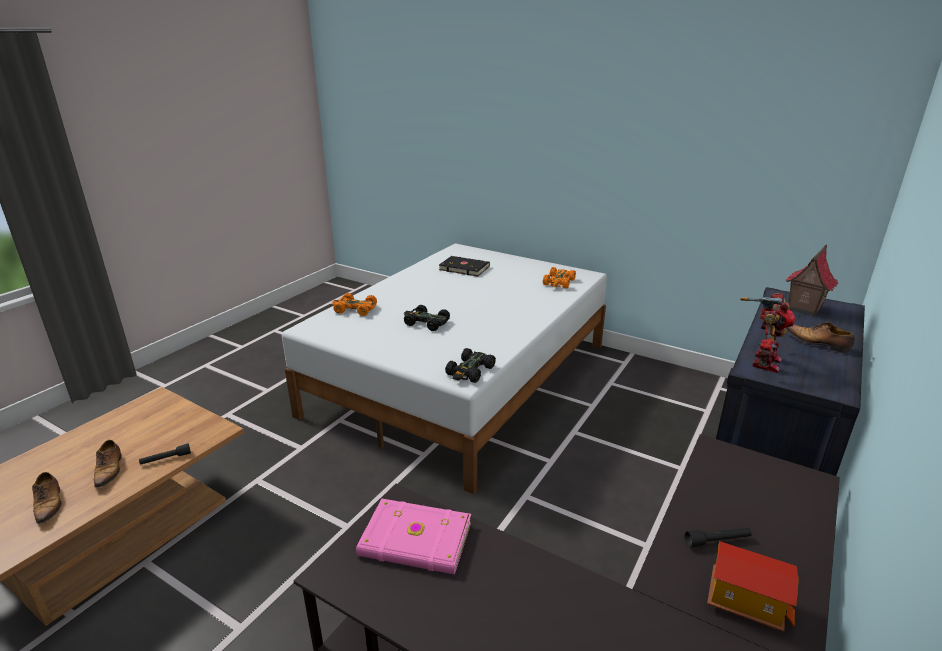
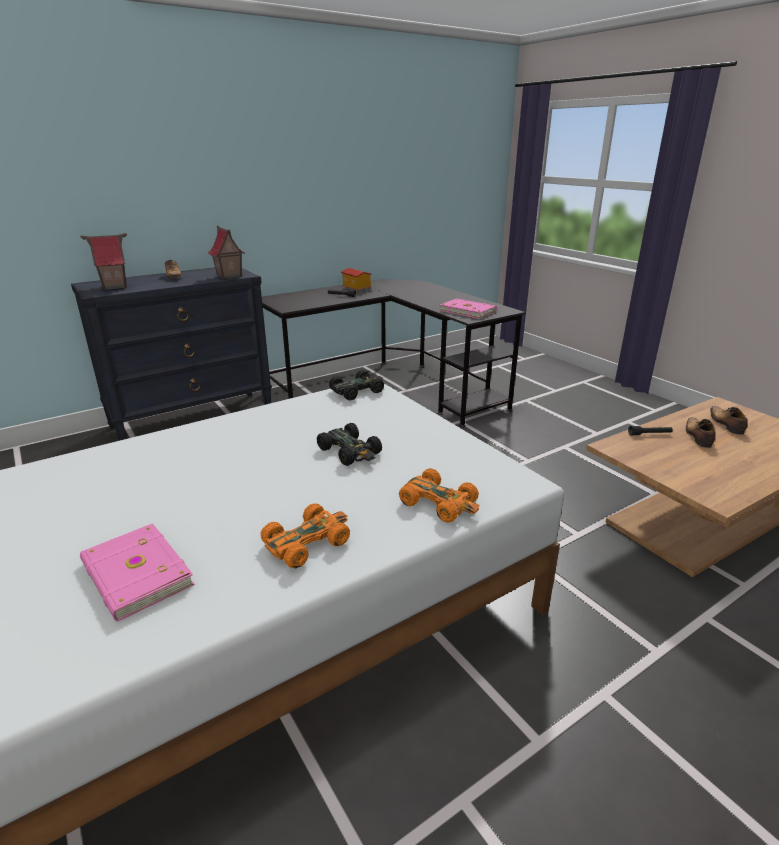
camera: 155 degrees left, 0 degrees up
(464, 268) = (135, 575): black book -> pink book
(559, 282) = (65, 477): orange toy car -> orange toy car (307, 542)
(763, 362) = (229, 276): toy robot -> toy house

